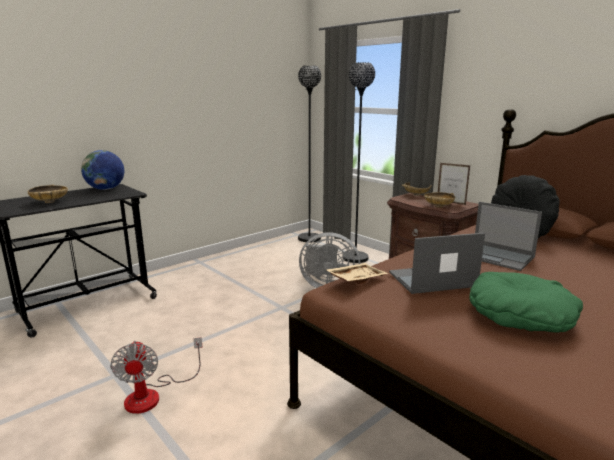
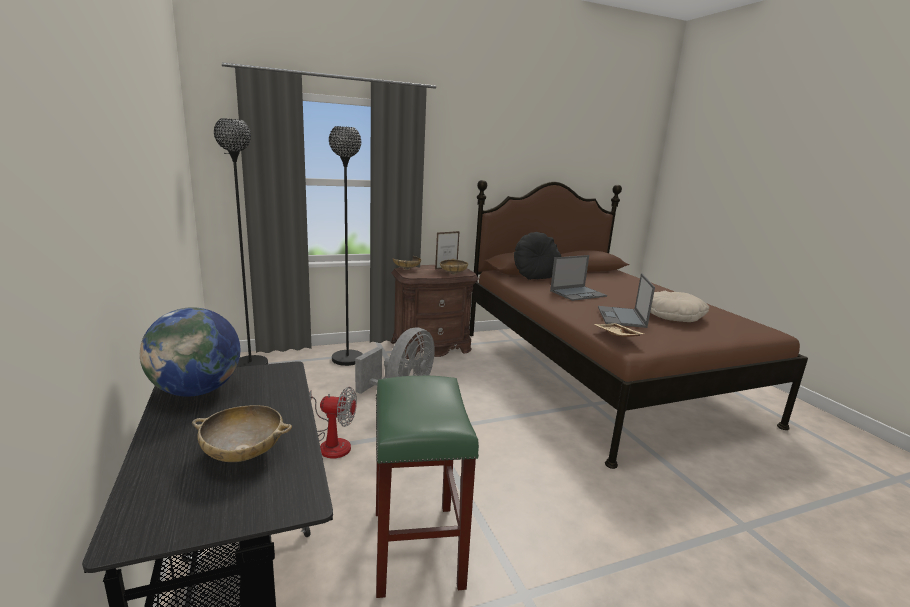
camera: 70 degrees left, 0 degrees up
(150, 331) = (418, 549): none -> green stool
(153, 395) = (578, 559): fan -> fan (331, 442)
(520, 315) = (671, 315): green pillow -> beige pillow

